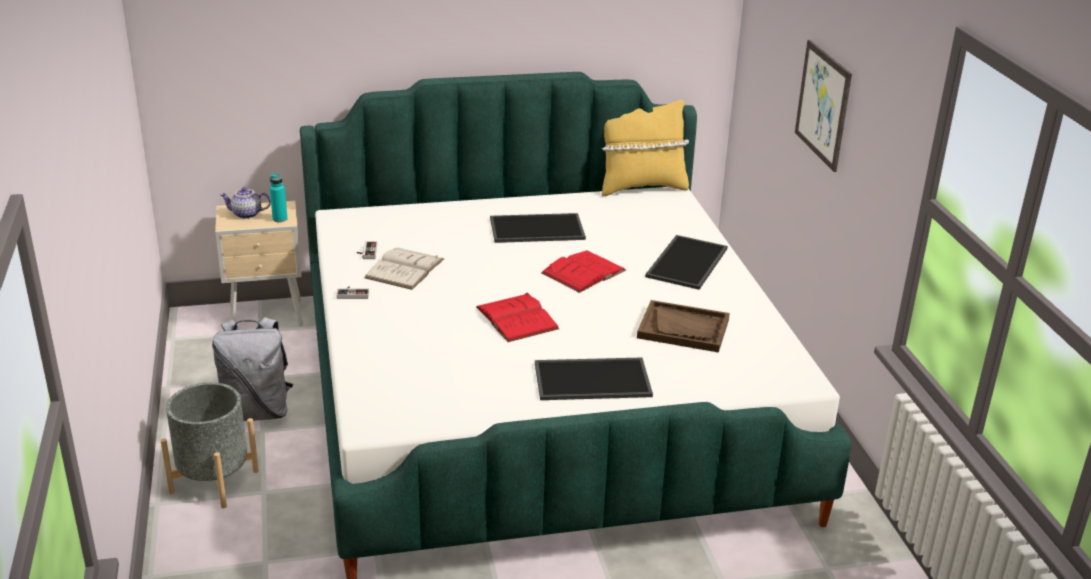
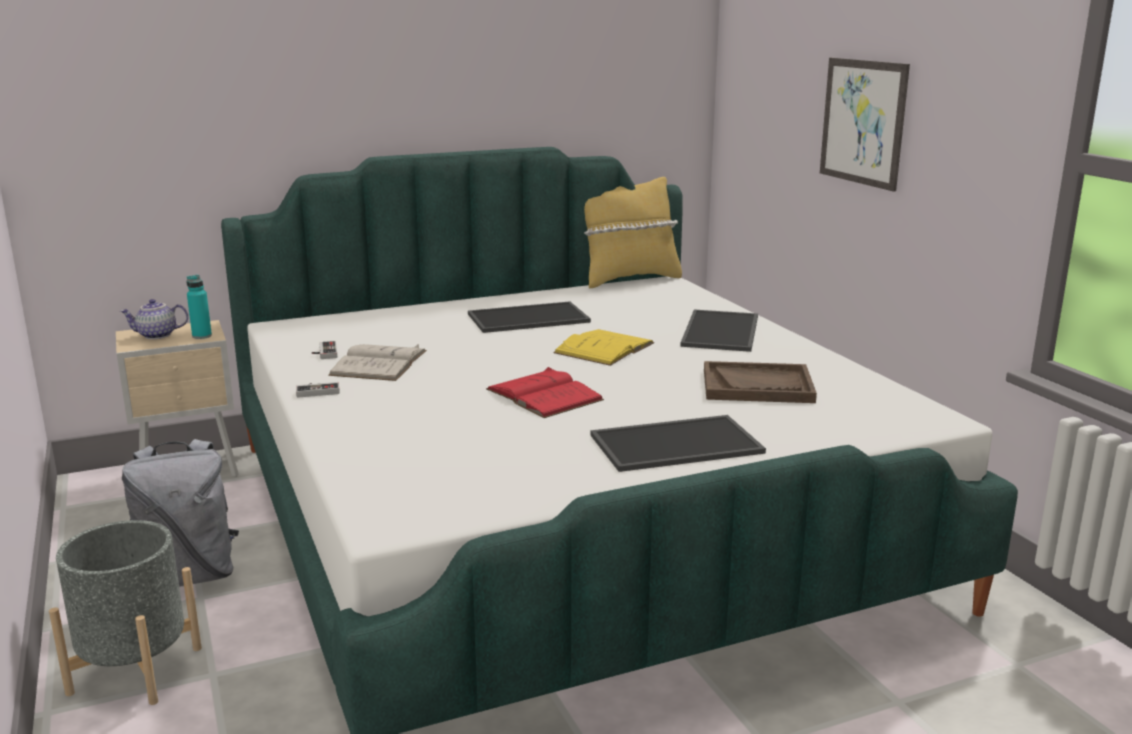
camera: 10 degrees left, 10 degrees down
(583, 272) = (604, 348): red book -> yellow book

